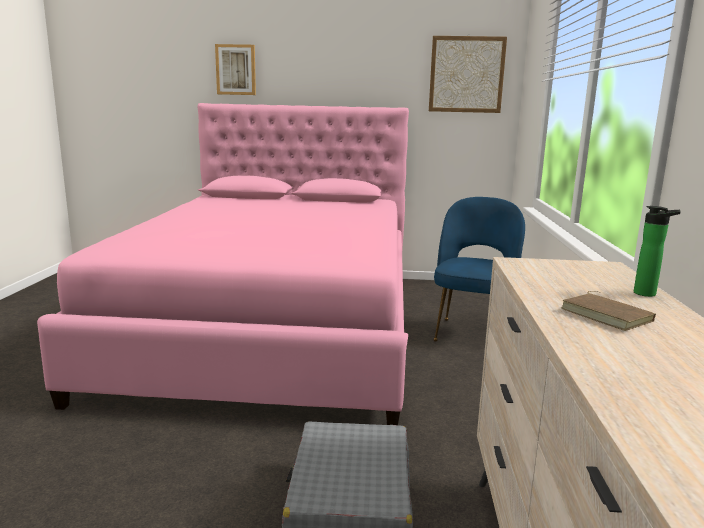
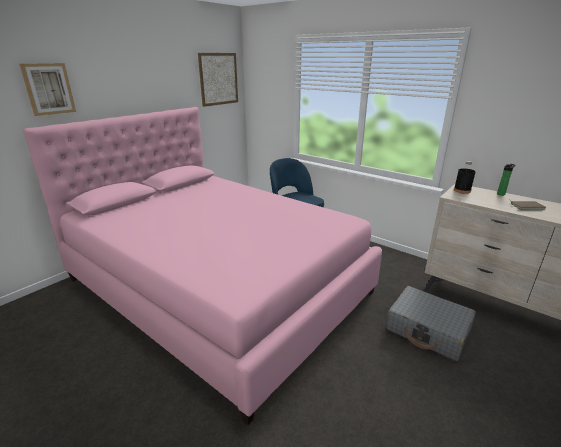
camera: 55 degrees left, 10 degrees up
(576, 267) = (462, 191): none -> black bottle

